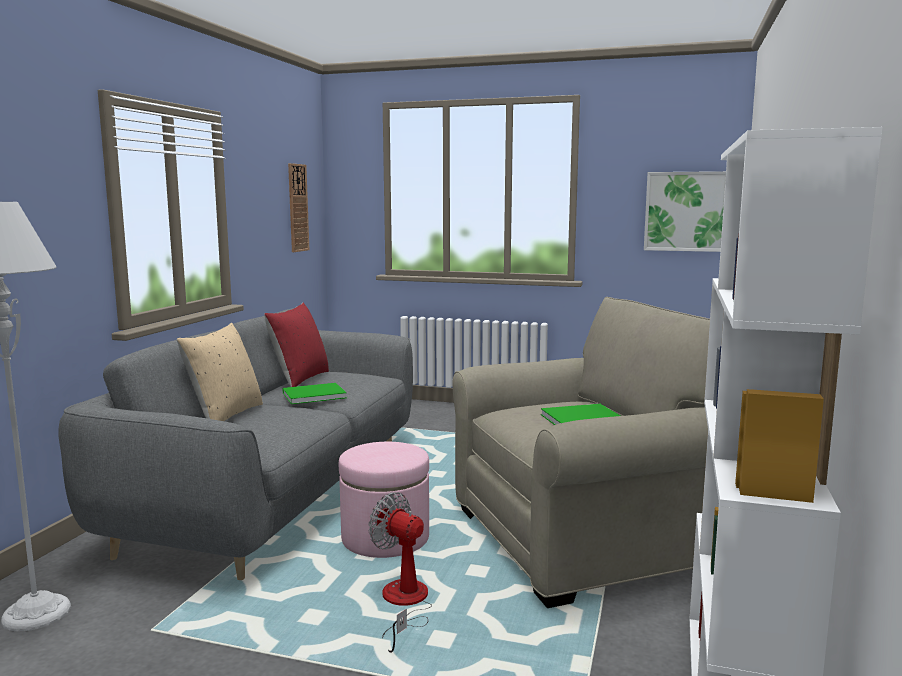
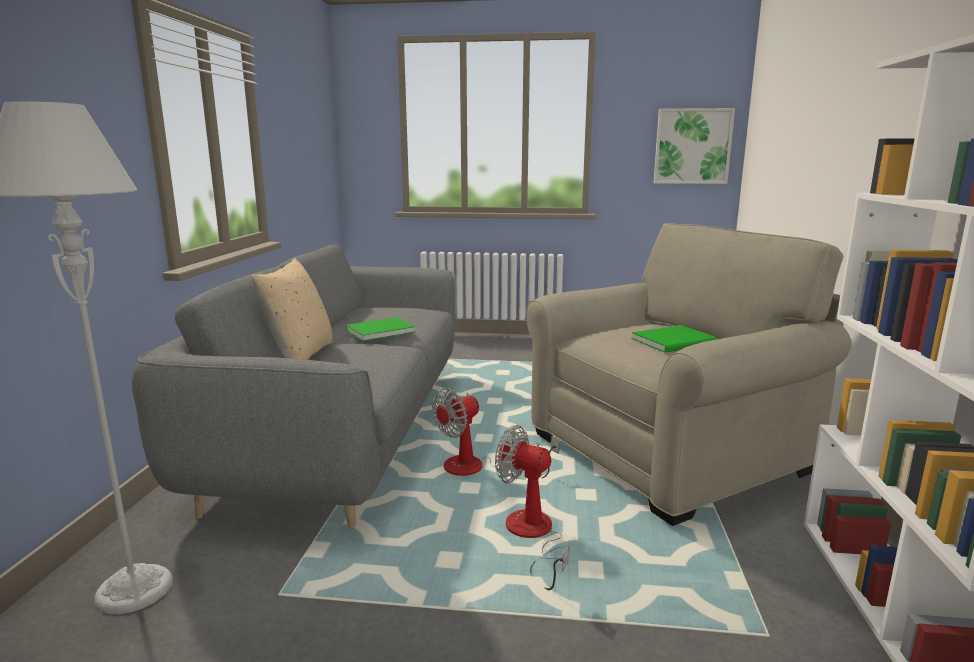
camera: 10 degrees left, 5 degrees up
(297, 208) = (317, 143): wall clock -> none
(299, 379) = (352, 315): red pillow -> none
(385, 538) = (478, 469): pink ottoman -> fan

